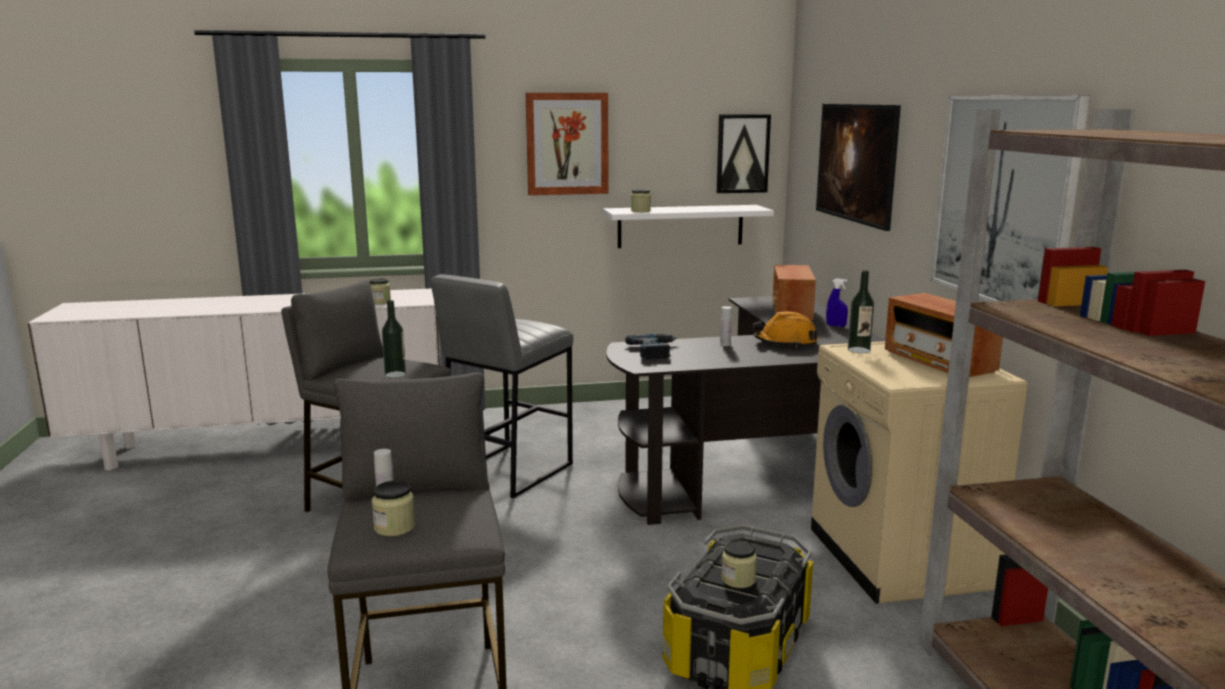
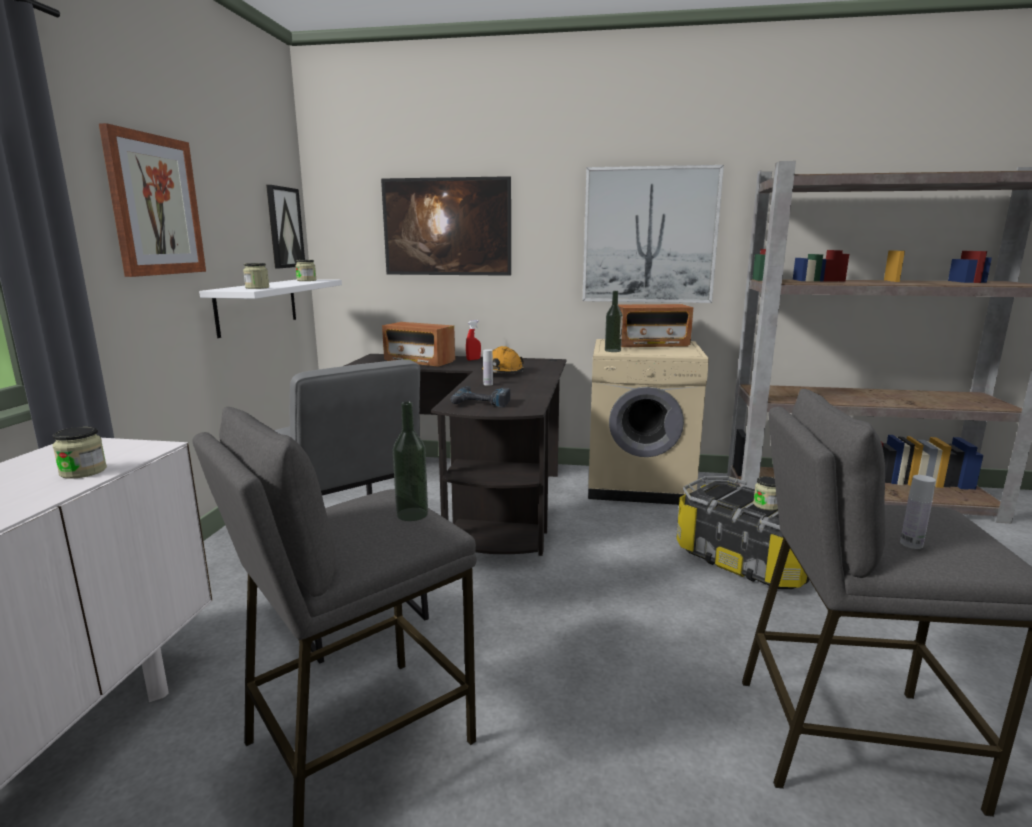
camera: 70 degrees left, 0 degrees up
(394, 527) = (956, 542): jar -> jar (306, 280)
(836, 326) = (473, 359): blue spray bottle -> red spray bottle

